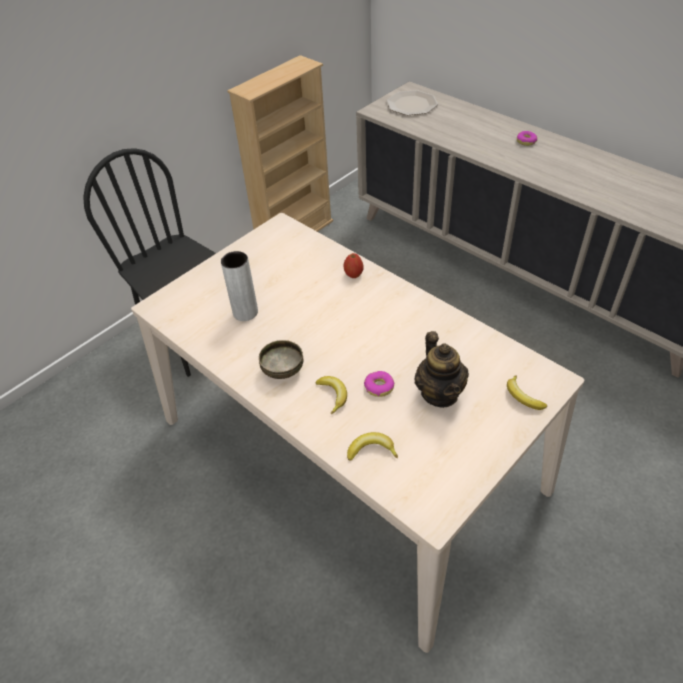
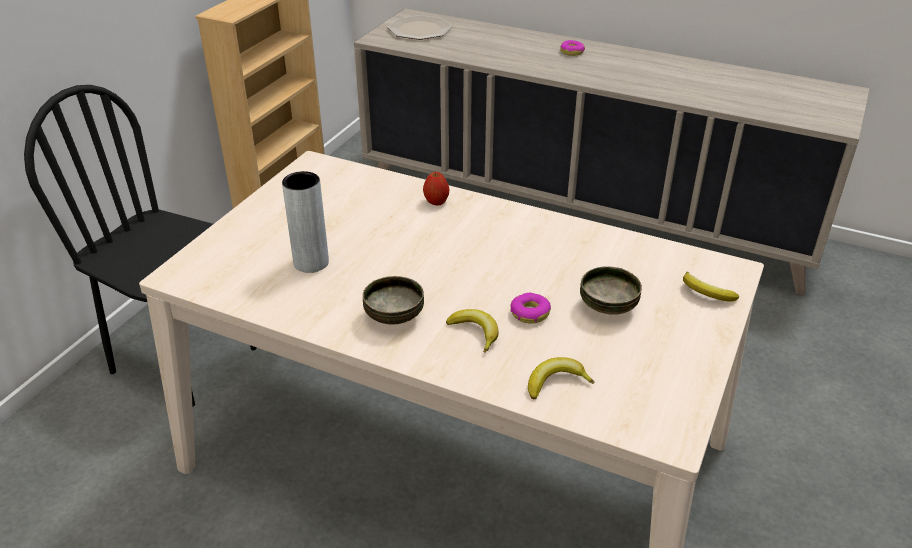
camera: 20 degrees left, 10 degrees down
(439, 393) = (608, 306): teapot -> bowl

